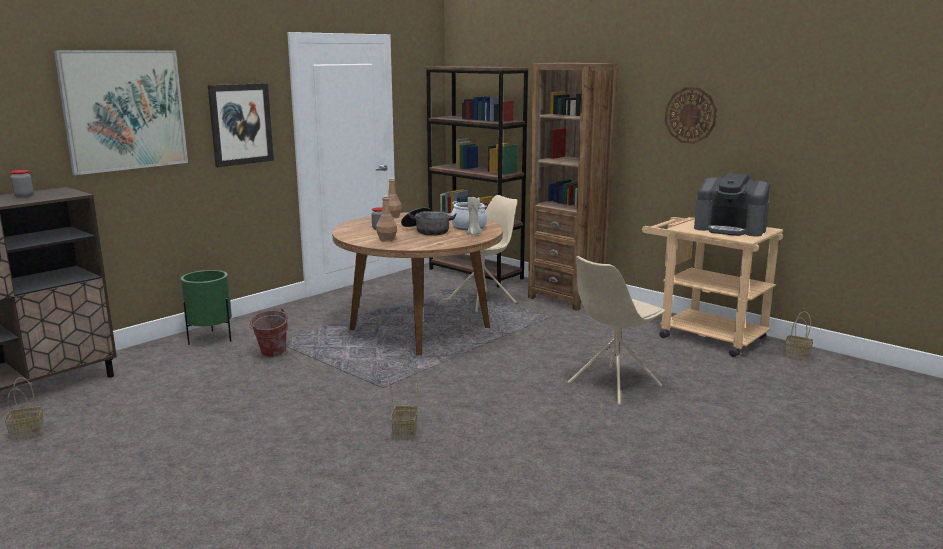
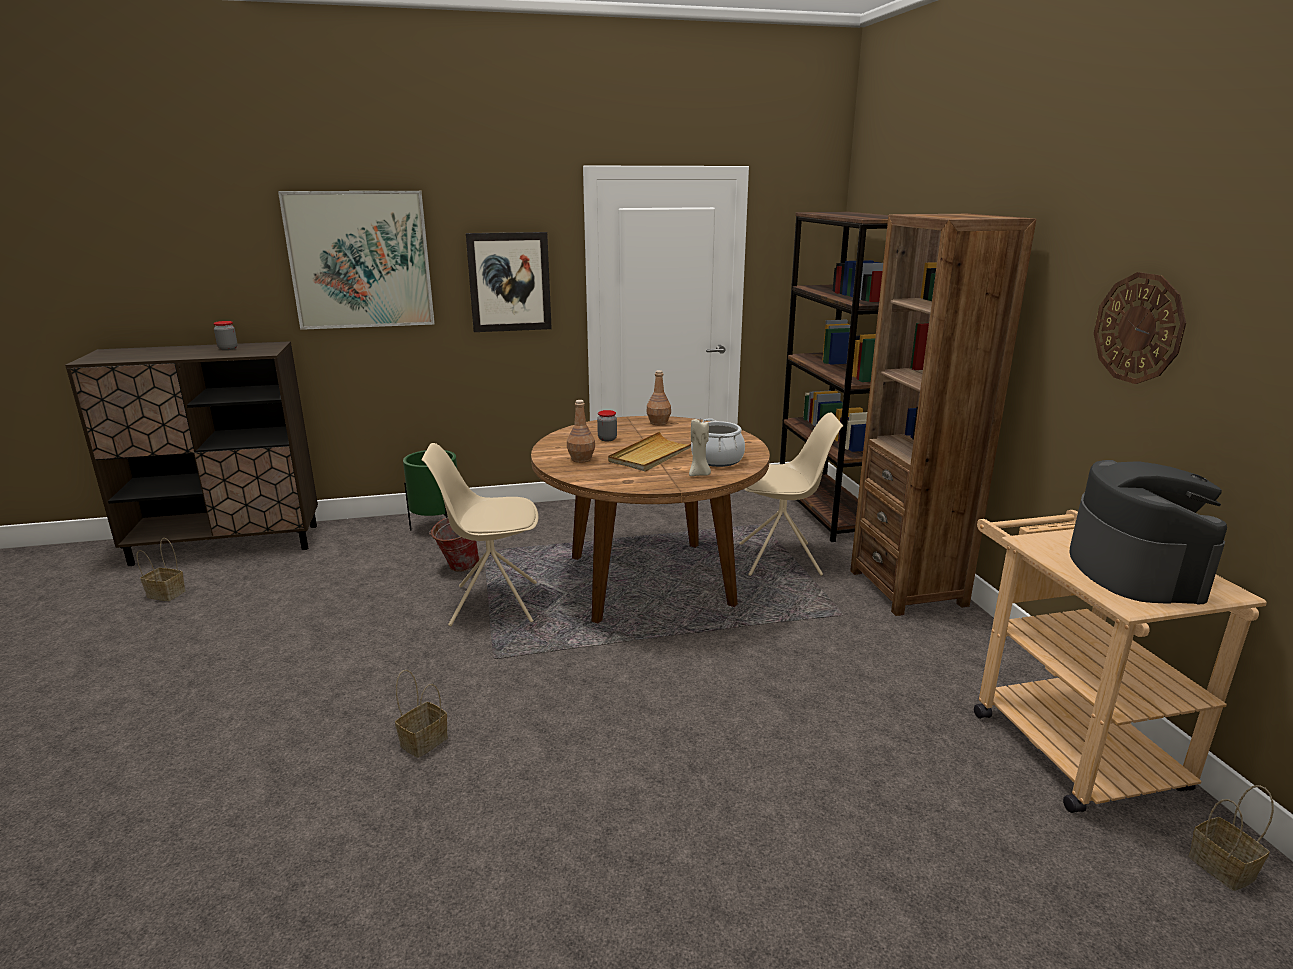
camera: 35 degrees right, 5 degrees up
(427, 231) = (653, 455): cooking pot -> beige tray
(613, 385) = (778, 781): beige chair -> beige chair (492, 604)
(730, 229) = (1133, 569): coffee machine -> coffee machine turned 150 degrees counterclockwise

